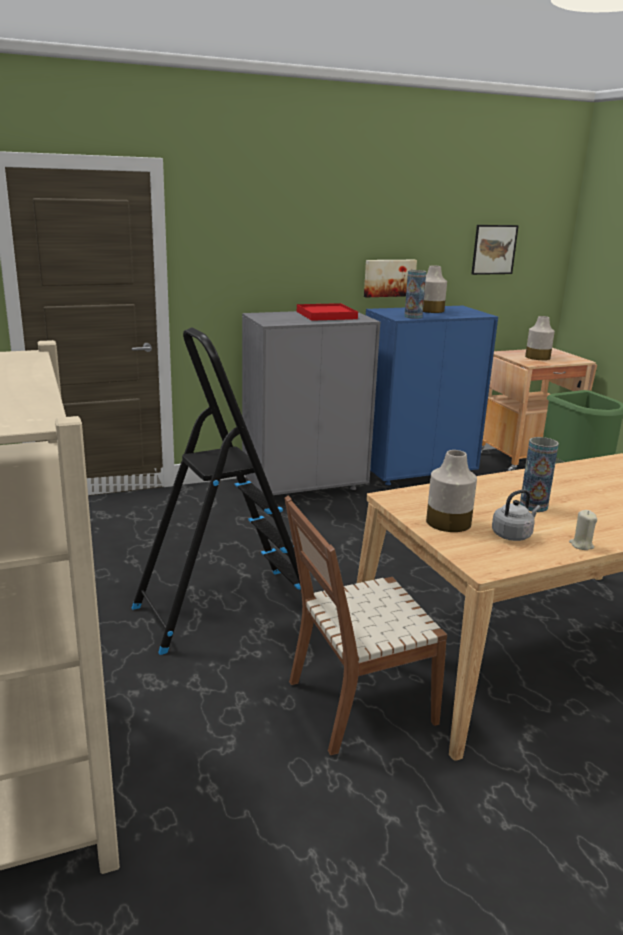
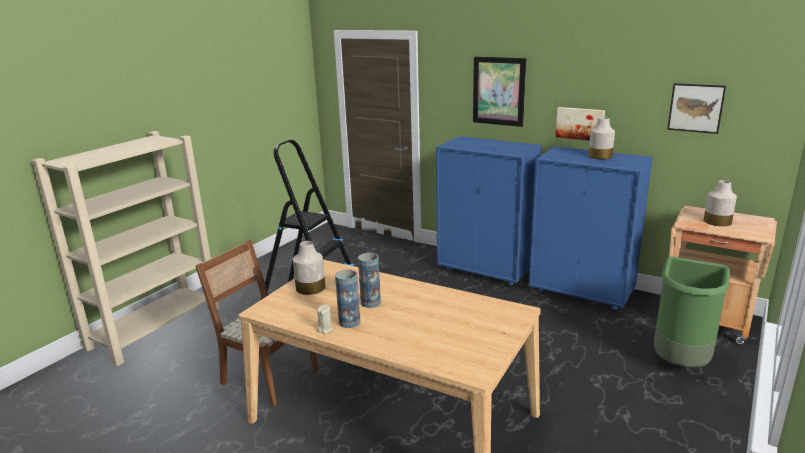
camera: 55 degrees right, 0 degrees up
(292, 245) = (498, 91): none -> picture
(305, 486) = (486, 270): grey cabinet -> blue cabinet
(326, 315) = (503, 146): red tray -> none
(413, 316) = (561, 158): vase -> vase (349, 322)
(513, 535) = (315, 307): grey kettle -> none

